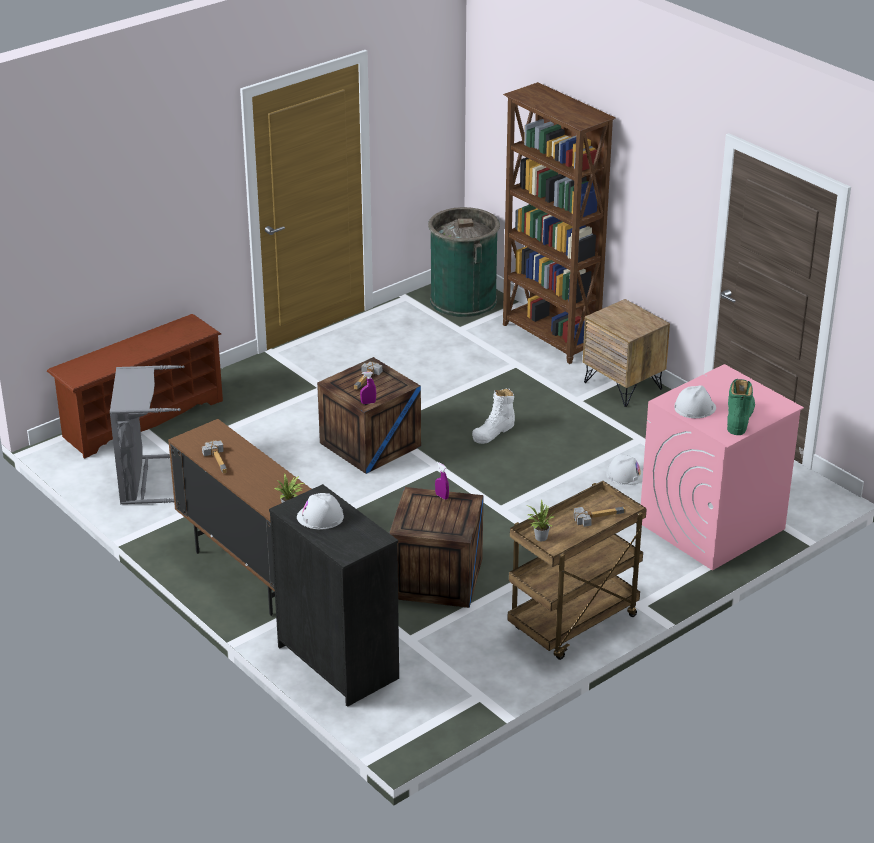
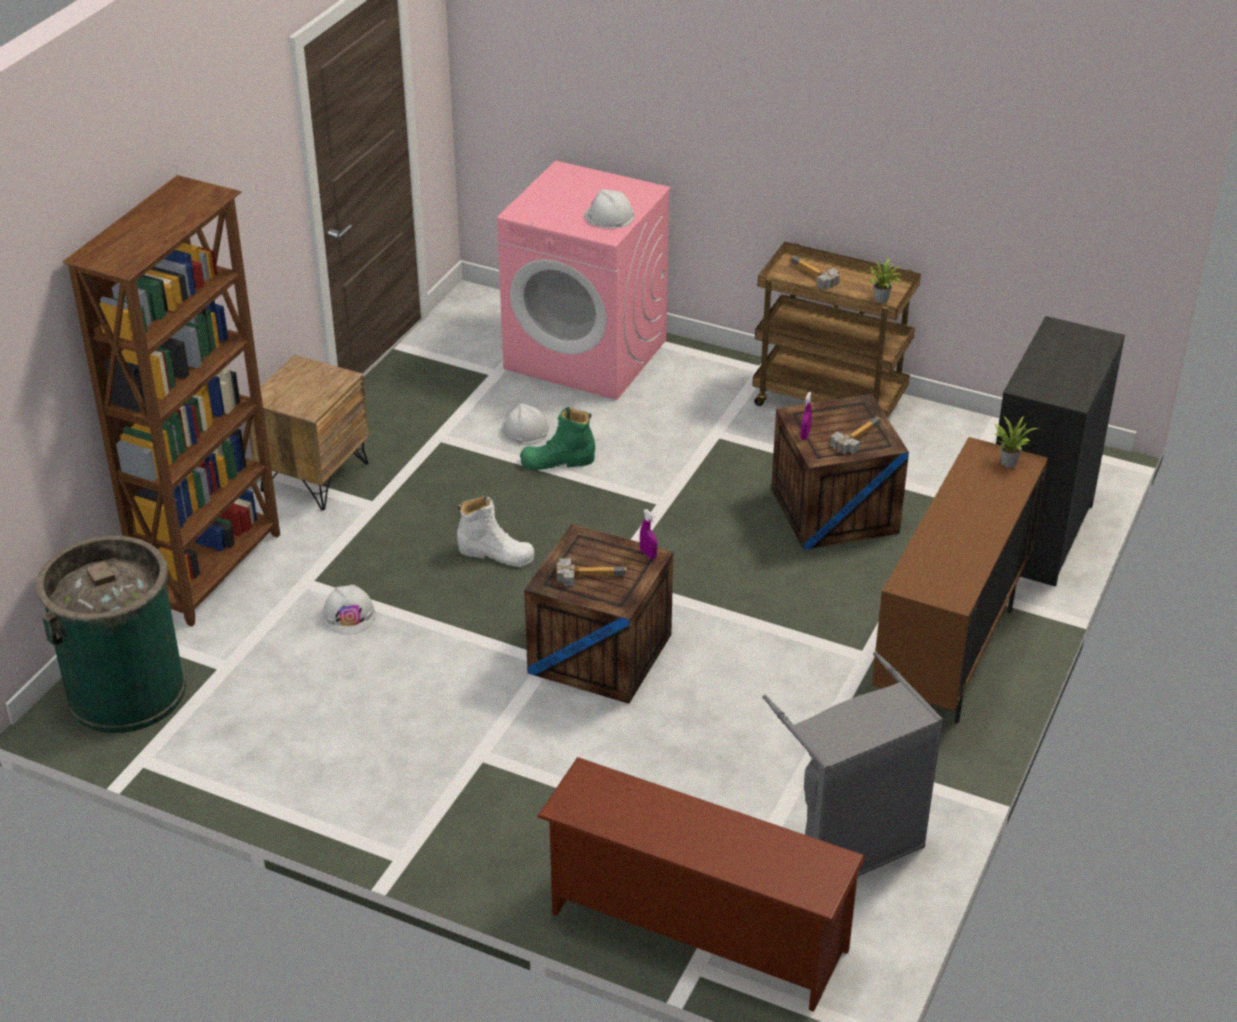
camera: 115 degrees left, 5 degrees up
(220, 459) = (969, 551): hammer -> hammer (854, 437)
(320, 517) = (1062, 374): white hard hat -> white hard hat (349, 615)
(740, 418) = (609, 189): green boot -> green boot (557, 461)

